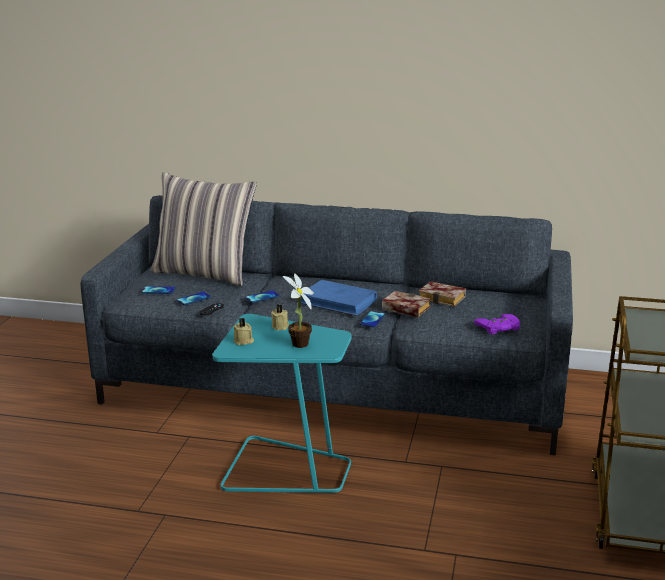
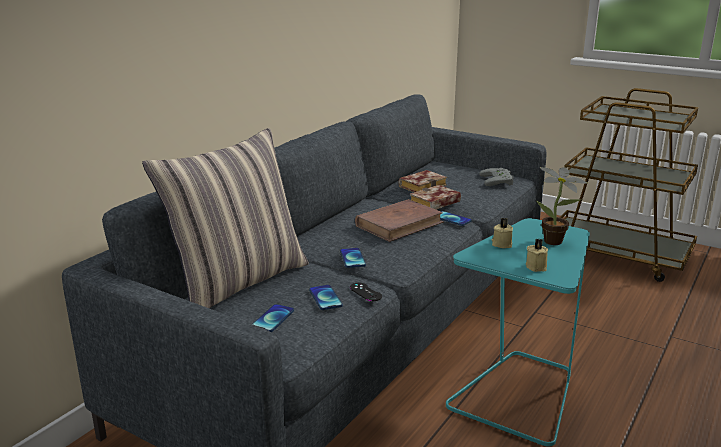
camera: 70 degrees left, 0 degrees up
(338, 302) = (399, 224): blue book -> brown book
(499, 328) = (499, 180): purple game controller -> grey game controller

